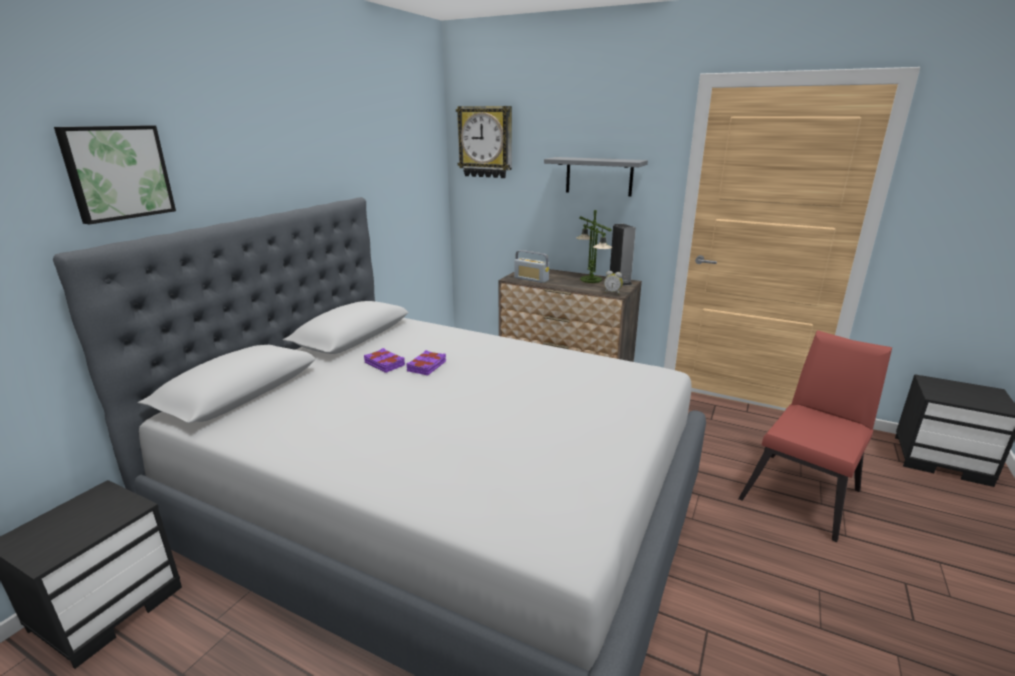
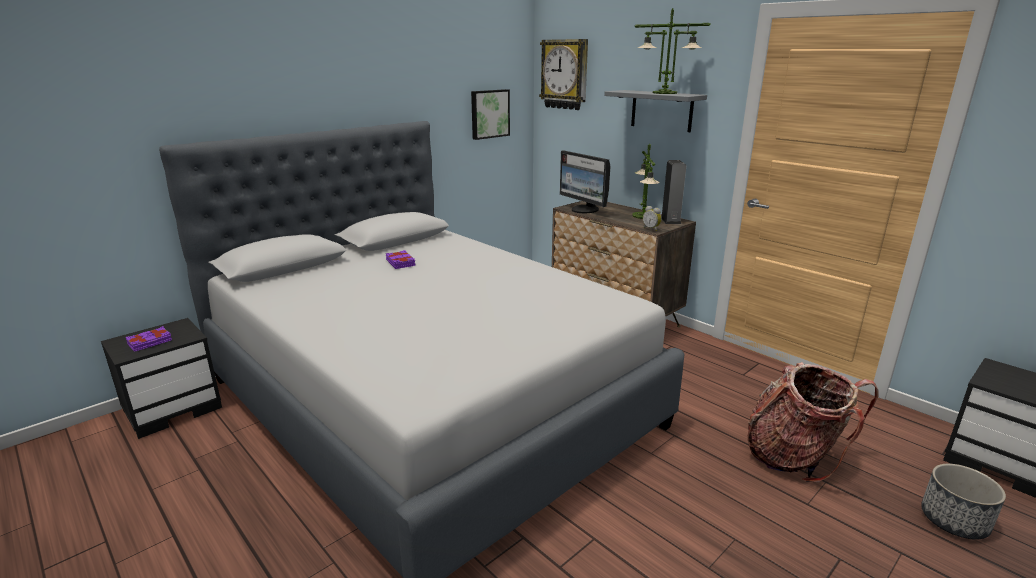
camera: 20 degrees right, 0 degrees up
(117, 172) = (213, 90): picture -> picture (489, 114)
(427, 366) = (431, 269): purple book -> purple book (150, 342)
(531, 279) = (584, 210): radio -> monitor
(607, 159) = (665, 93): none -> table lamp
(804, 491) = (794, 457): red chair -> backpack
(950, 520) = (954, 521): none -> planter

